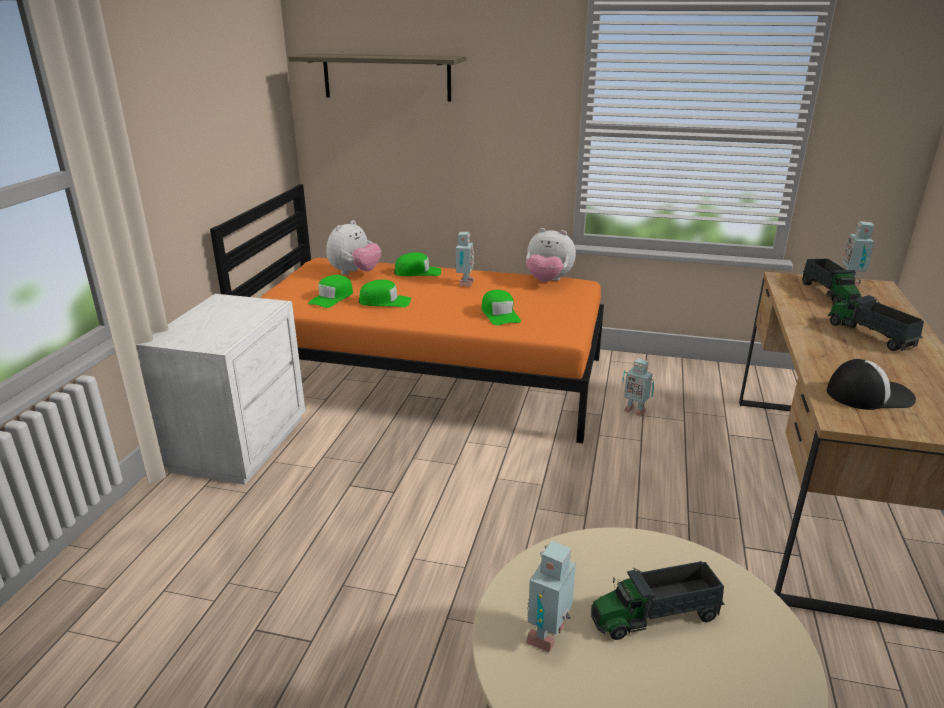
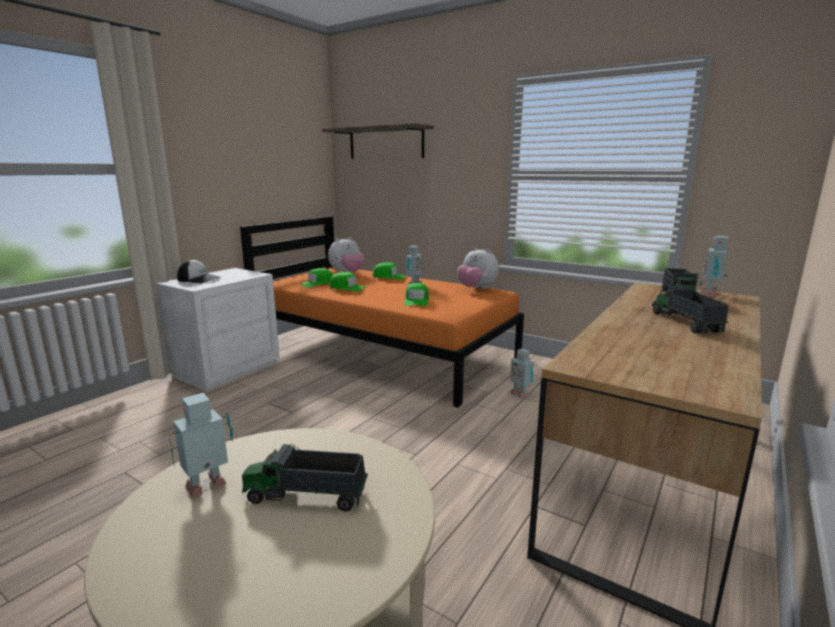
camera: 20 degrees right, 10 degrees down
(868, 394) = (626, 355): cap -> cap (199, 279)

